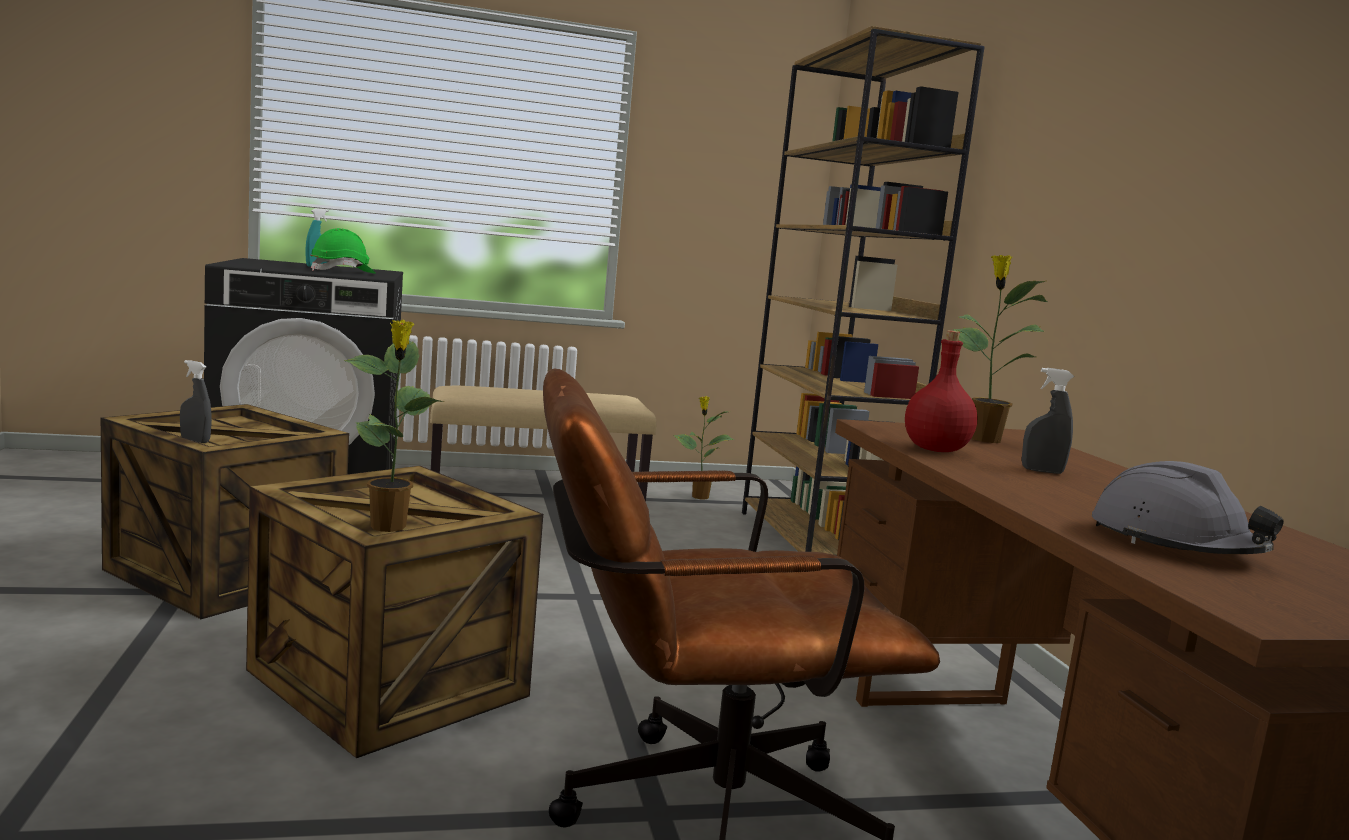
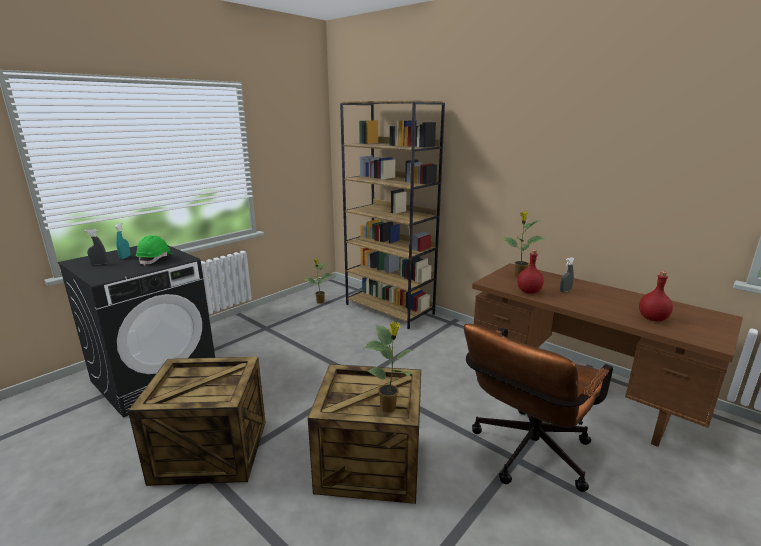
camera: 35 degrees left, 10 degrees up
(195, 441) = (200, 399): grey spray bottle -> grey spray bottle (99, 264)
(537, 488) = (254, 325): beige bench -> none
(1174, 544) = (652, 318): grey hard hat -> red bottle

